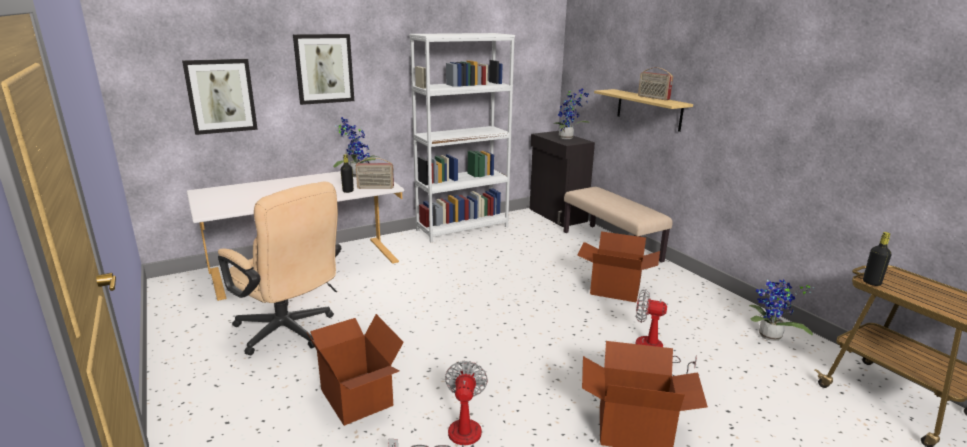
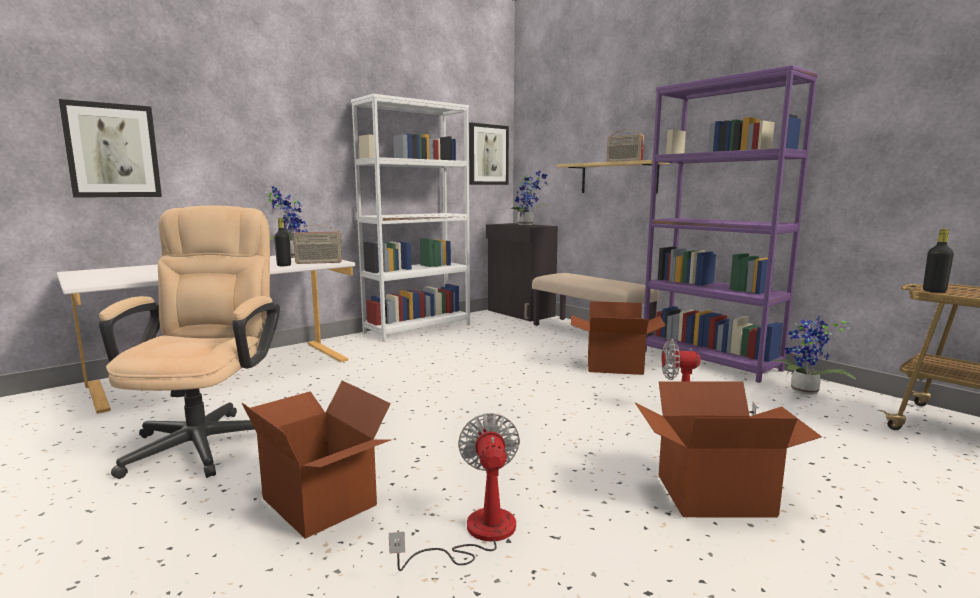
camera: 10 degrees left, 10 degrees down
(289, 333) = (207, 438): beige office chair -> beige office chair turned 120 degrees counterclockwise
(324, 69) = (250, 130): picture -> picture (488, 155)
(703, 291) = (709, 360): none -> purple bookcase

